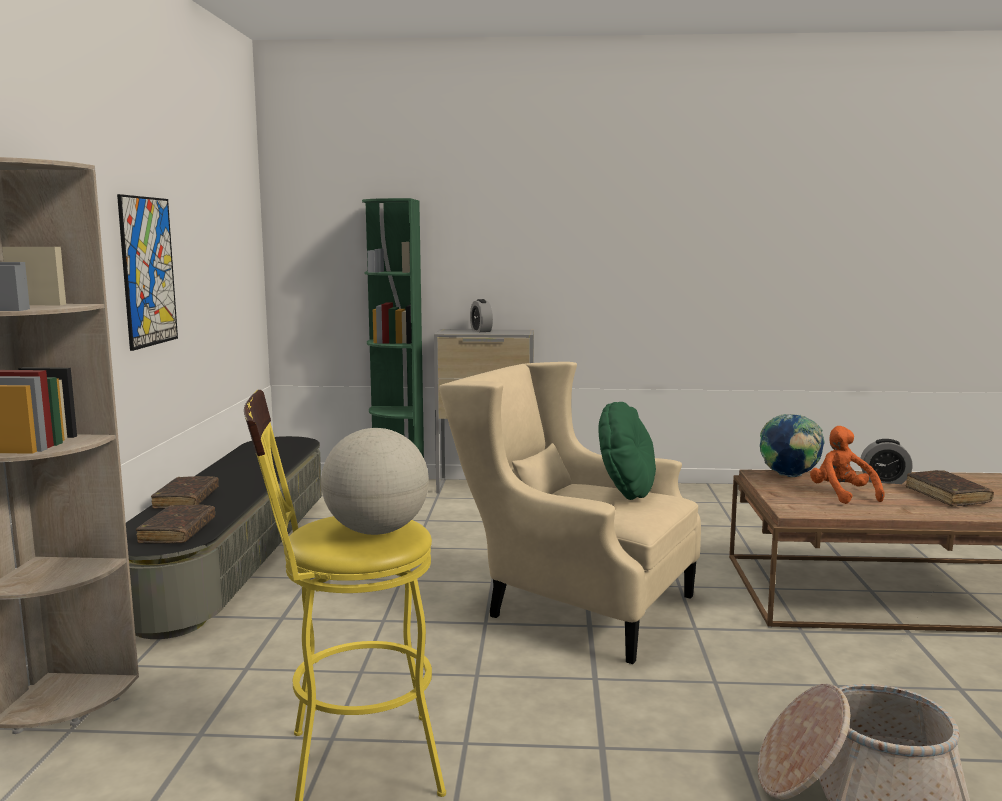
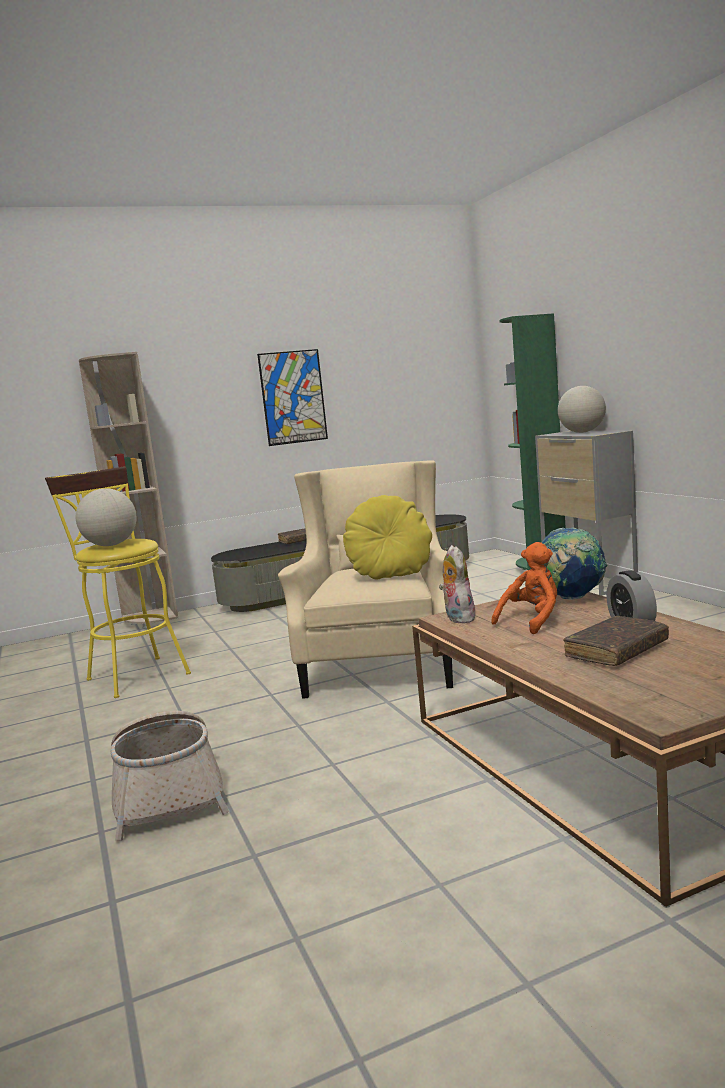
camera: 65 degrees right, 0 degrees up
(177, 532) = (249, 553): brown book -> none
(481, 331) = (582, 432): alarm clock -> globe
(626, 493) = (391, 576): green pillow -> yellow pillow
(802, 508) = (457, 618): none -> plush toy

